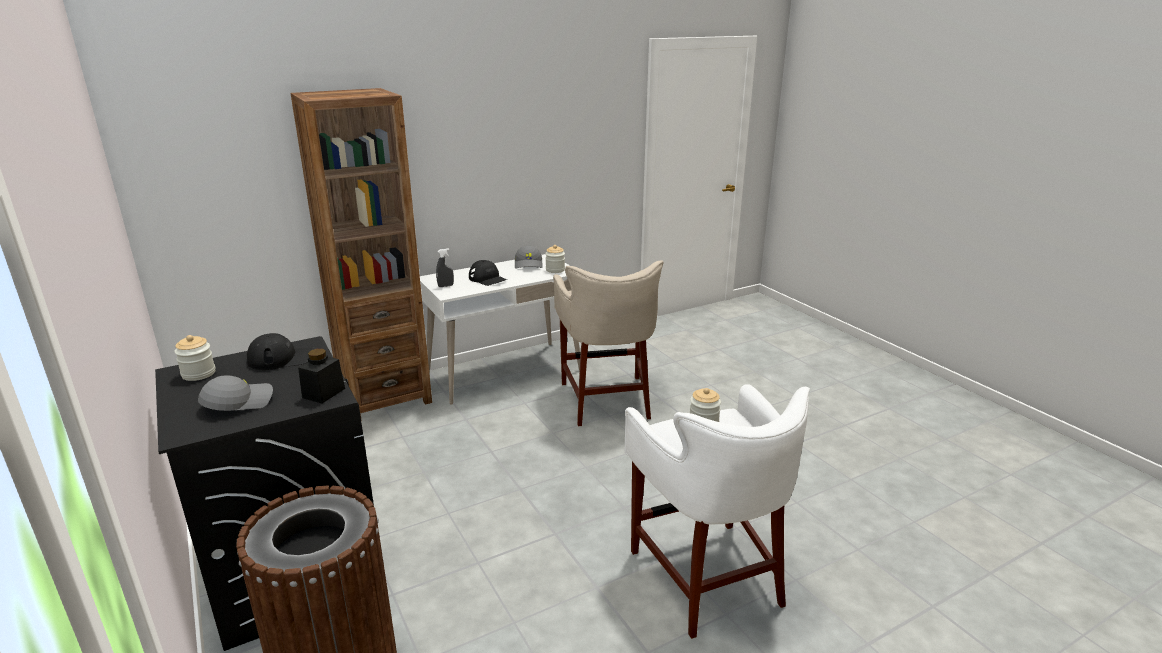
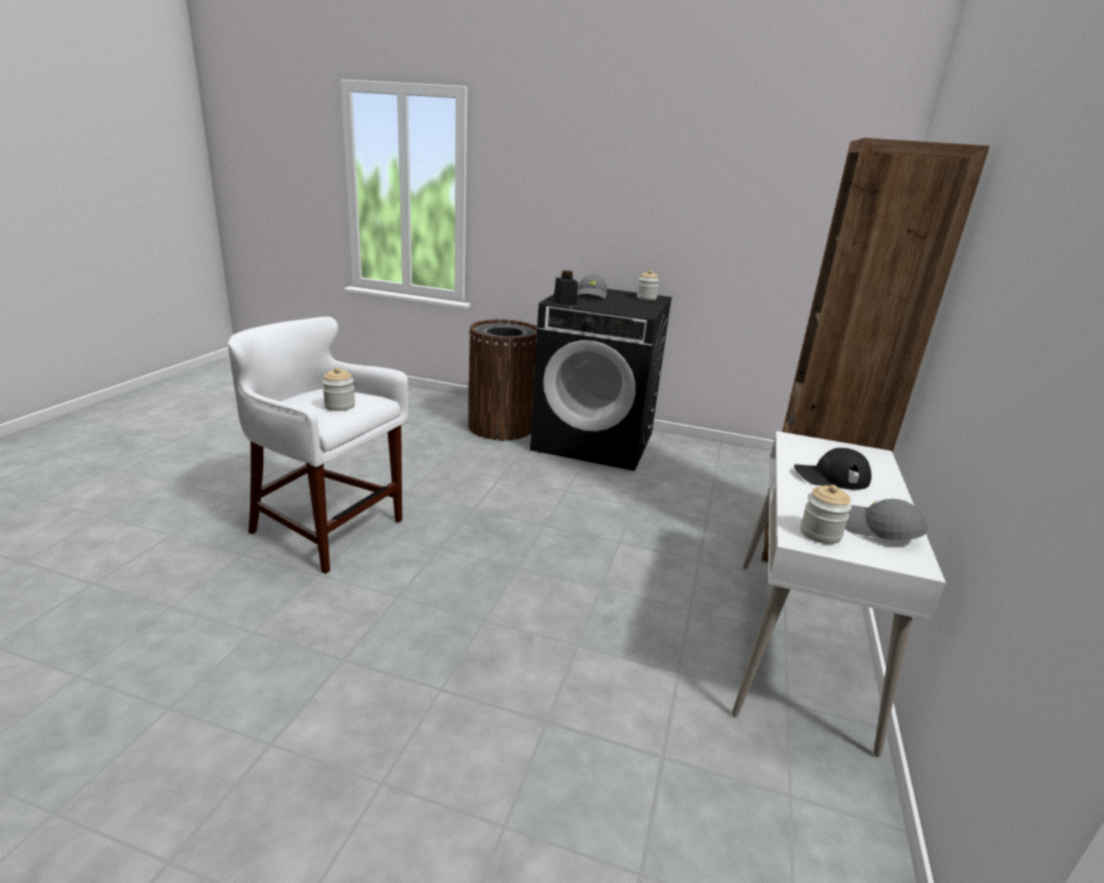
camera: 135 degrees right, 0 degrees up
(282, 358) = (633, 307): black cap -> none
(445, 286) = (828, 448): grey spray bottle -> none
(607, 399) = (616, 672): beige stool -> none

